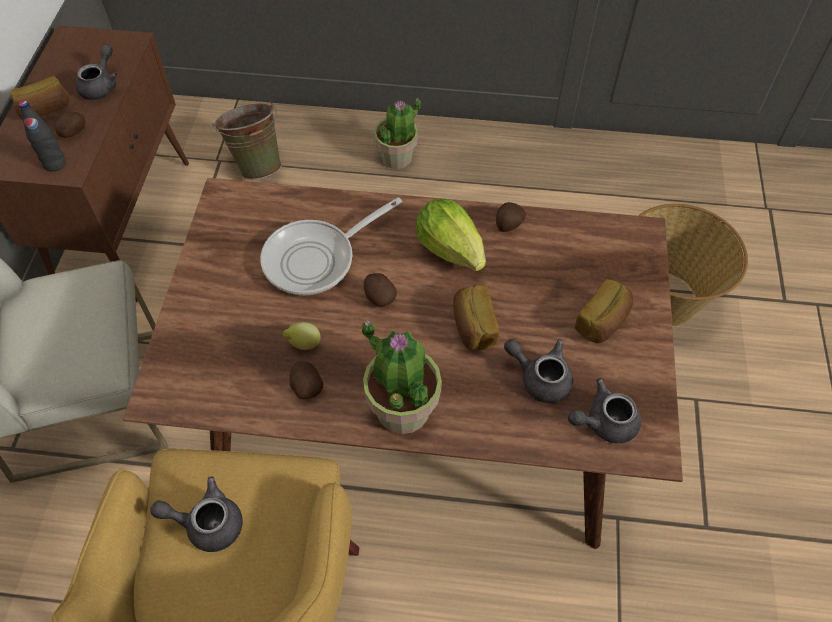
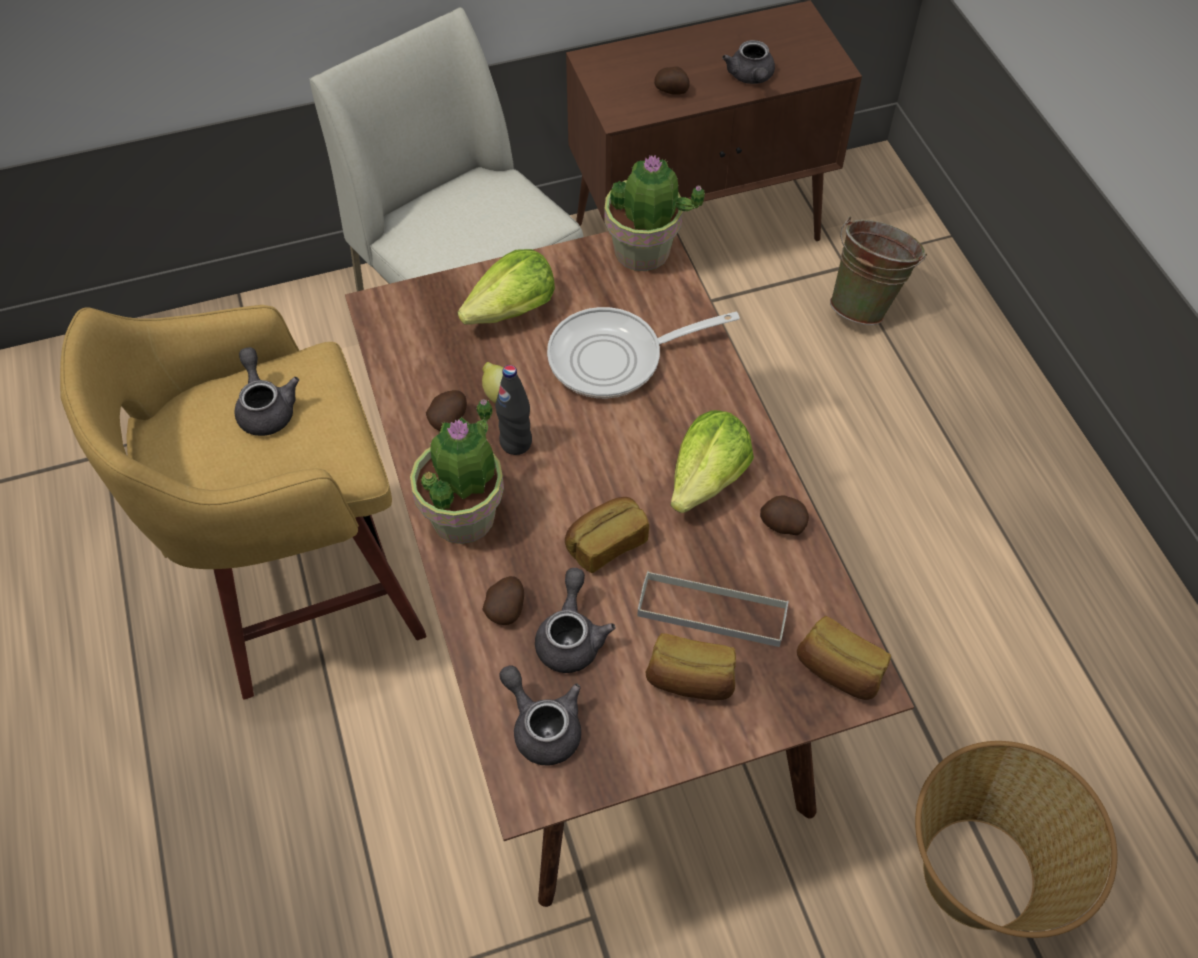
camera: 65 degrees right, 0 degrees up
(45, 110) = (686, 55): bread -> bread (838, 671)
(55, 164) = (621, 99): black bottle -> black bottle (516, 442)
(102, 85) = (751, 77): grey teapot -> grey teapot turned 90 degrees clockwise
(227, 305) = (512, 311): none -> lettuce
(316, 259) = (615, 358): frying pan -> frying pan turned 45 degrees counterclockwise
(379, 297) = (597, 436): potato -> potato (506, 608)
(397, 157) = (989, 441): potted plant -> potted plant (643, 251)
(556, 289) = (712, 612): none -> grey tray

